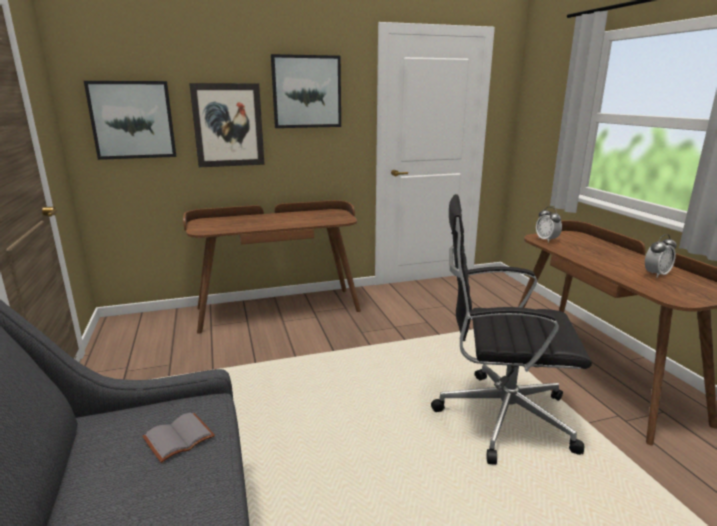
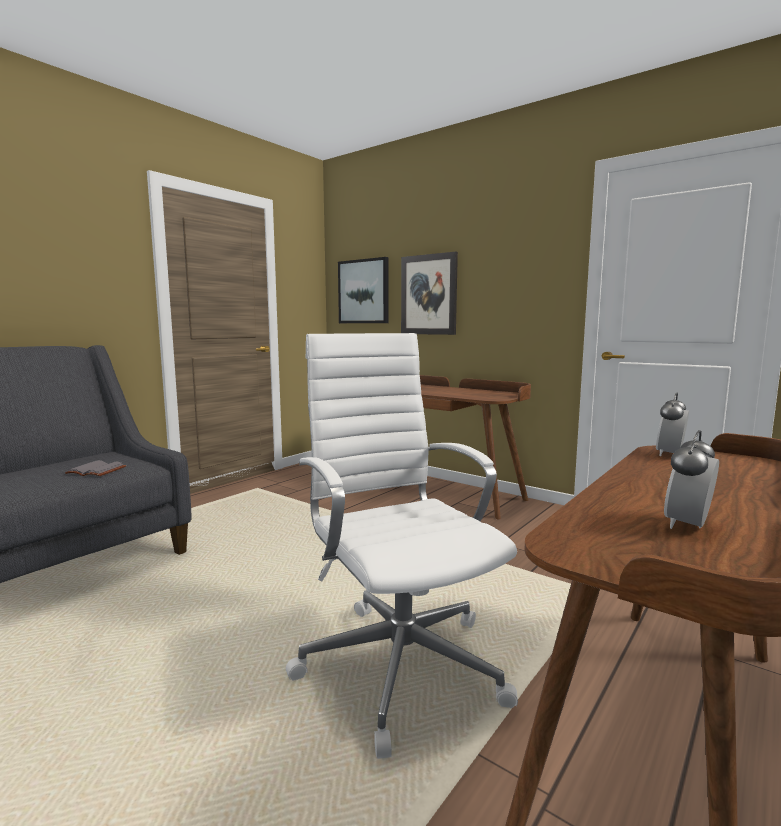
camera: 55 degrees right, 10 degrees down
(306, 92) = (503, 256): picture -> none
(500, 416) = (399, 662): black office chair -> white office chair
(656, 274) = (687, 525): alarm clock -> alarm clock turned 105 degrees clockwise

